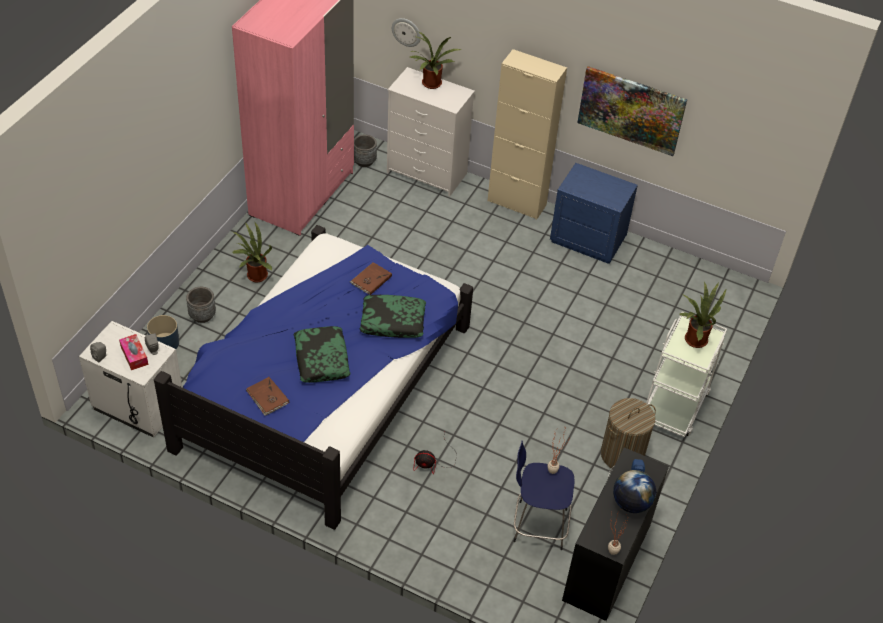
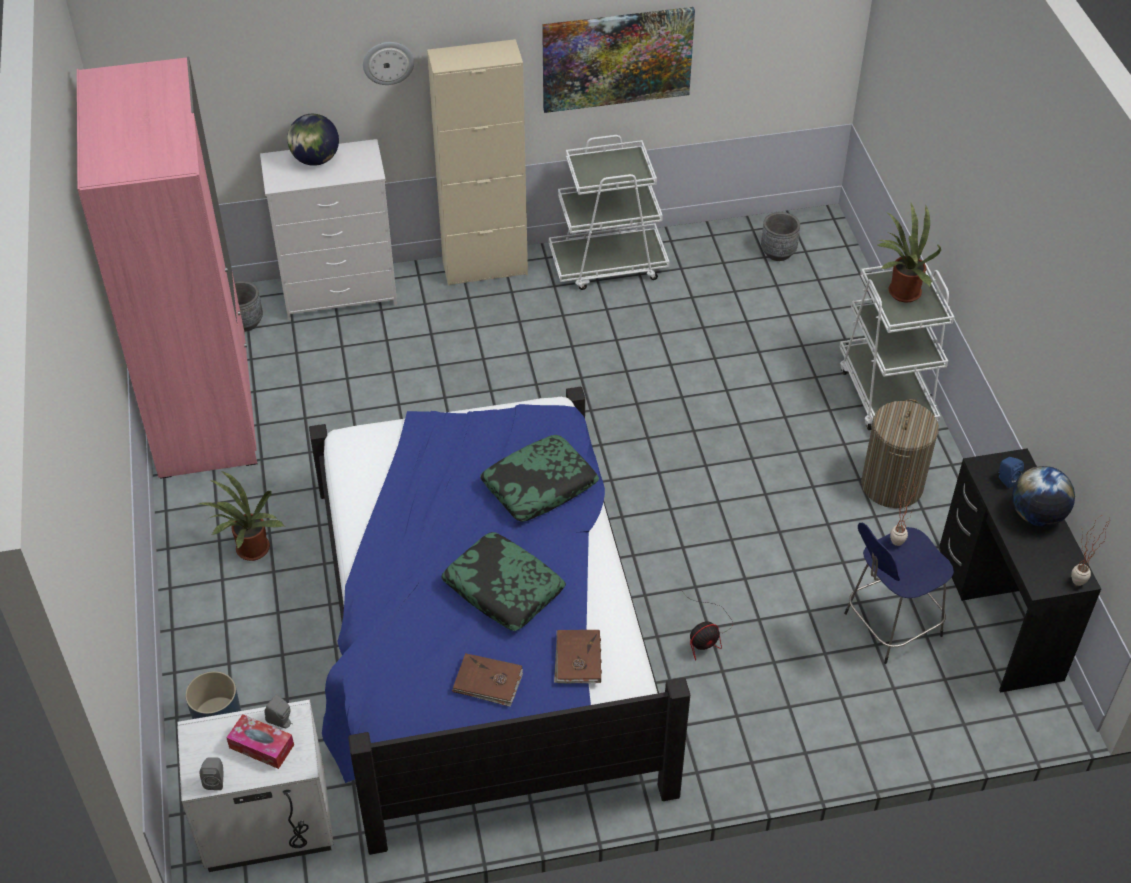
camera: 35 degrees left, 0 degrees up
(202, 315) = (232, 647): grey planter -> grey planter (778, 252)
(370, 280) = (459, 451): brown book -> brown book (577, 659)
(406, 32) = (246, 100): wall clock -> wall clock (388, 62)
(431, 85) = (315, 160): potted plant -> globe
(588, 239) = (608, 264): blue nightstand -> white cart

